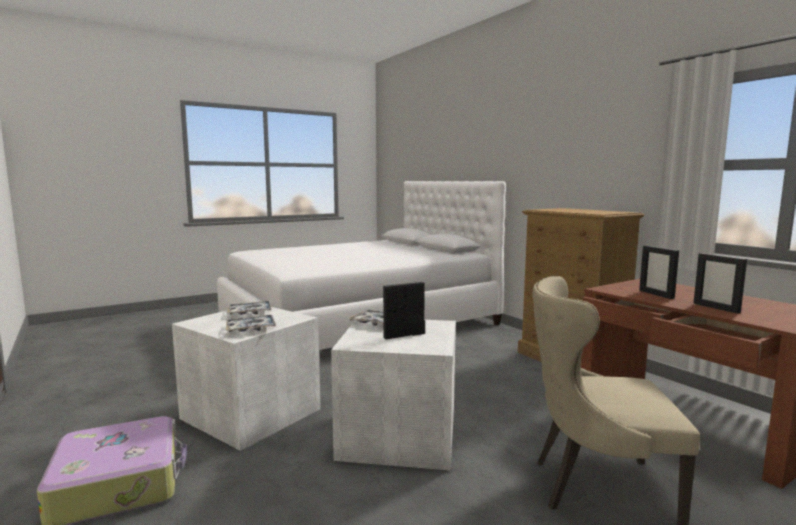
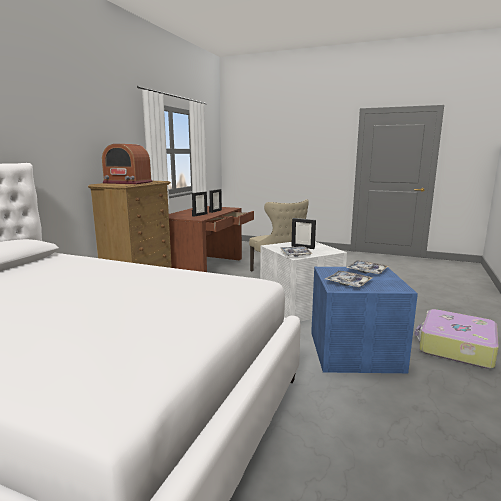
camera: 125 degrees left, 5 degrees up
(249, 414) = (356, 351): white storage box -> blue storage box
(574, 210) = (128, 182): none -> radio

